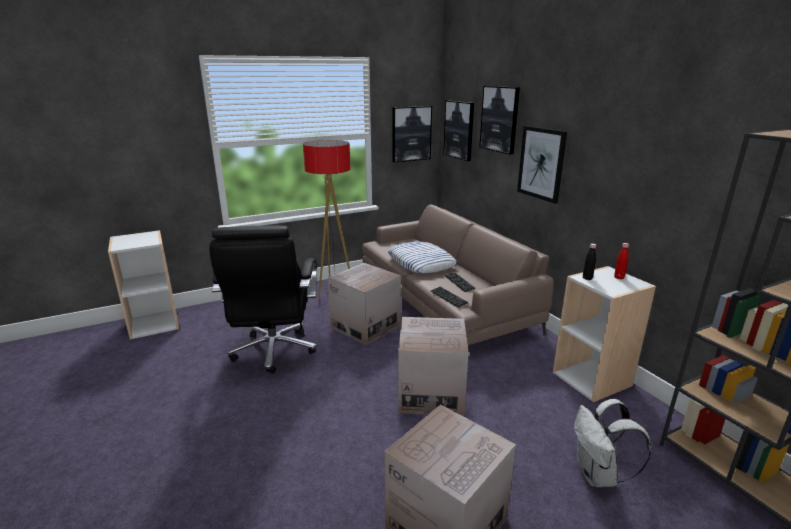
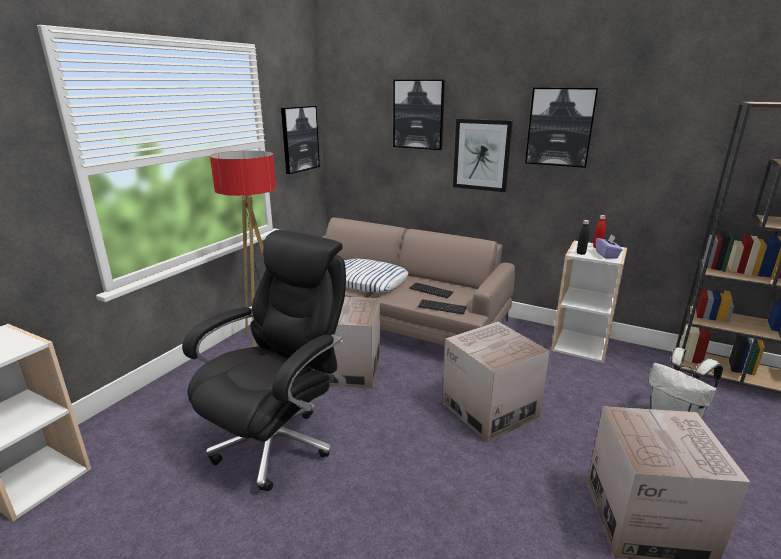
camera: 35 degrees left, 0 degrees up
(273, 353) = (279, 441): black office chair -> black office chair turned 105 degrees counterclockwise
(459, 130) = (356, 130): picture -> picture (560, 127)
(613, 286) = (607, 255): none -> purple tissue box

